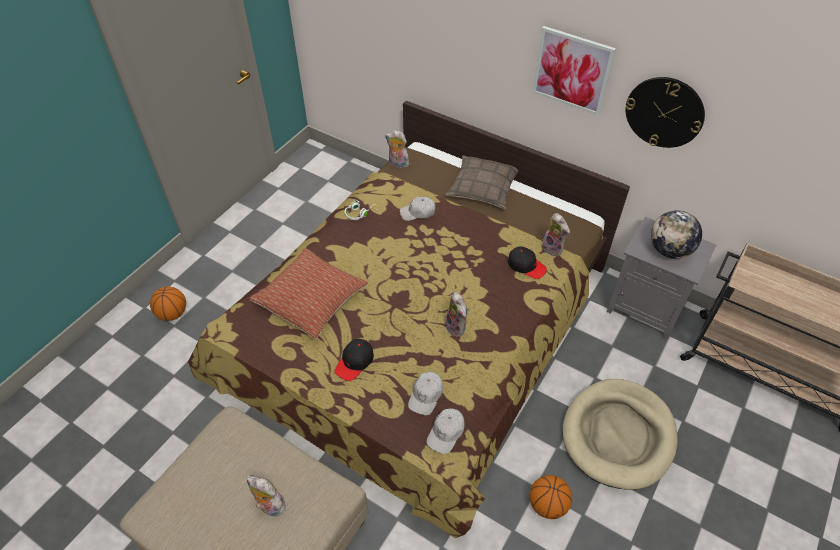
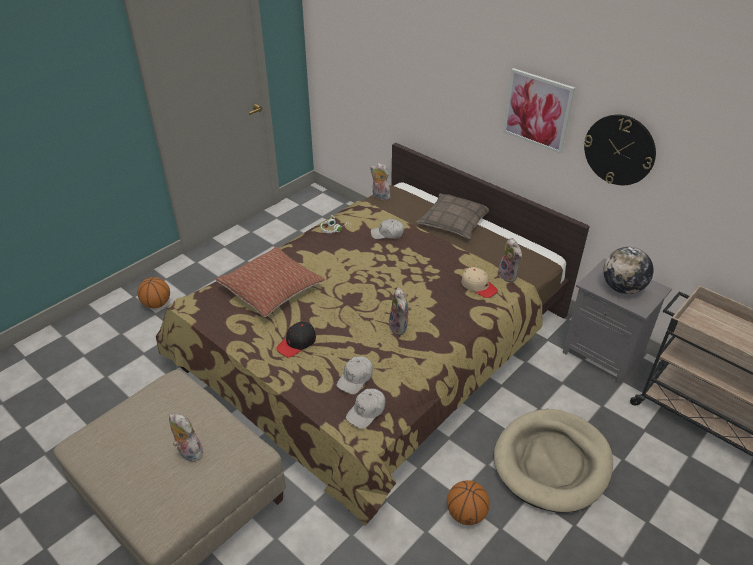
camera: 10 degrees right, 10 degrees down
(526, 266) = (478, 286): black cap -> beige cap

